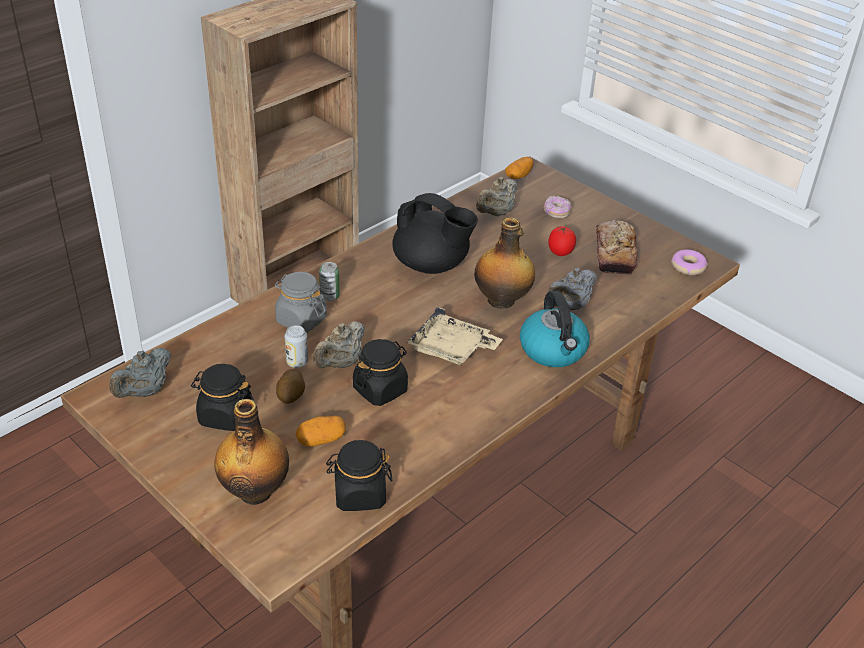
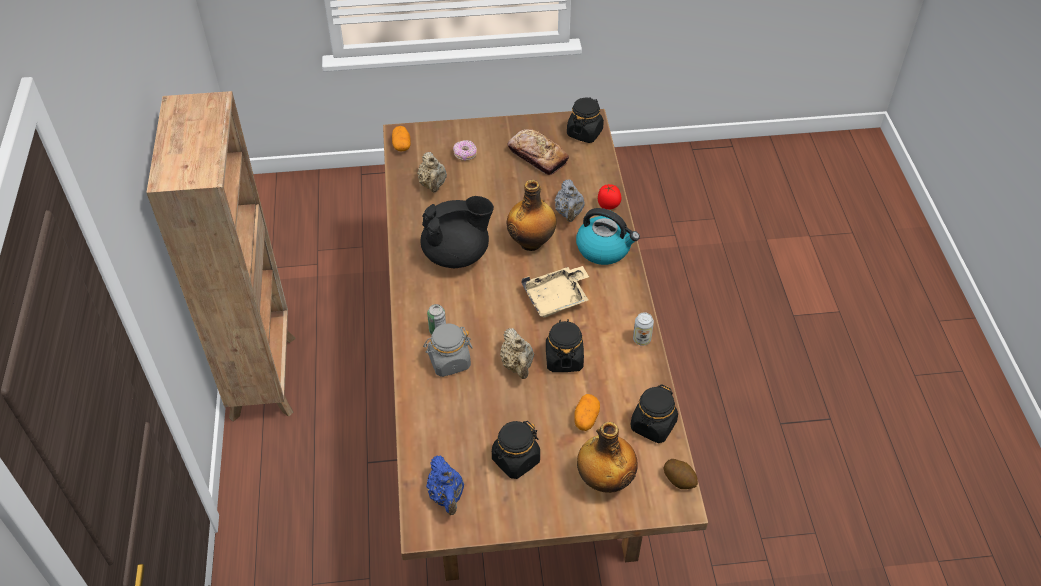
camera: 50 degrees left, 10 degrees up
(145, 392) = (446, 496): grey teapot -> blue teapot
(291, 396) = (527, 411): potato -> potato (679, 480)
(297, 362) = (494, 389): can -> can (641, 339)
(560, 253) = (511, 182): tomato -> tomato (608, 206)
(688, 267) = (584, 132): donut -> black jar

